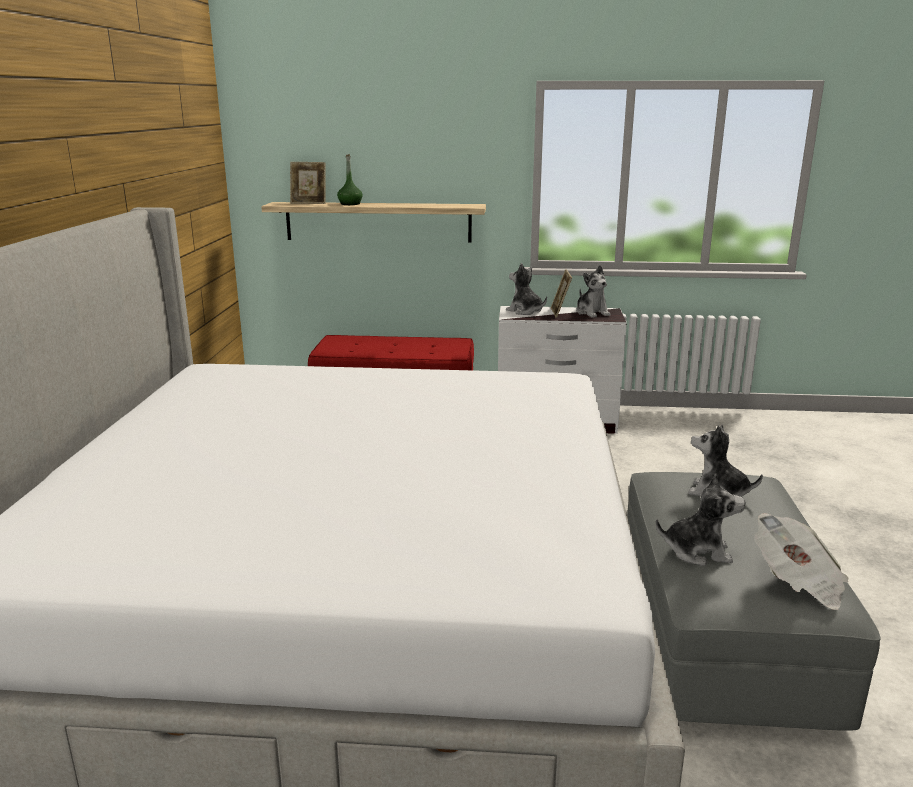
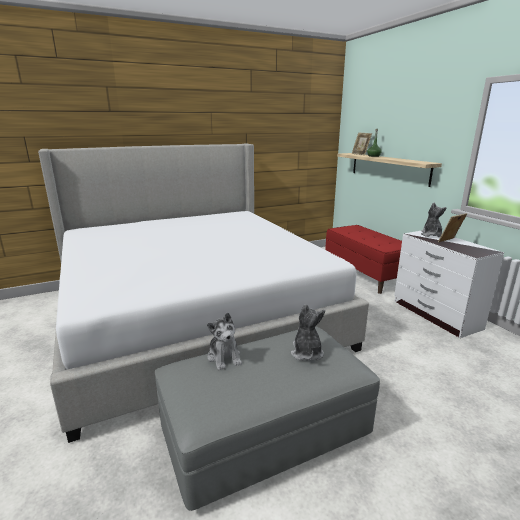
camera: 60 degrees right, 0 degrees up
(592, 313) = (471, 247): plush toy -> none
(798, 582) = (214, 399): newspaper -> none

